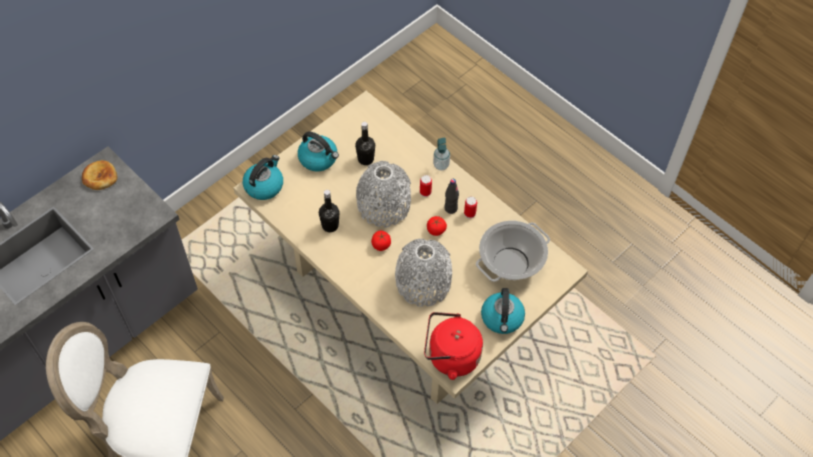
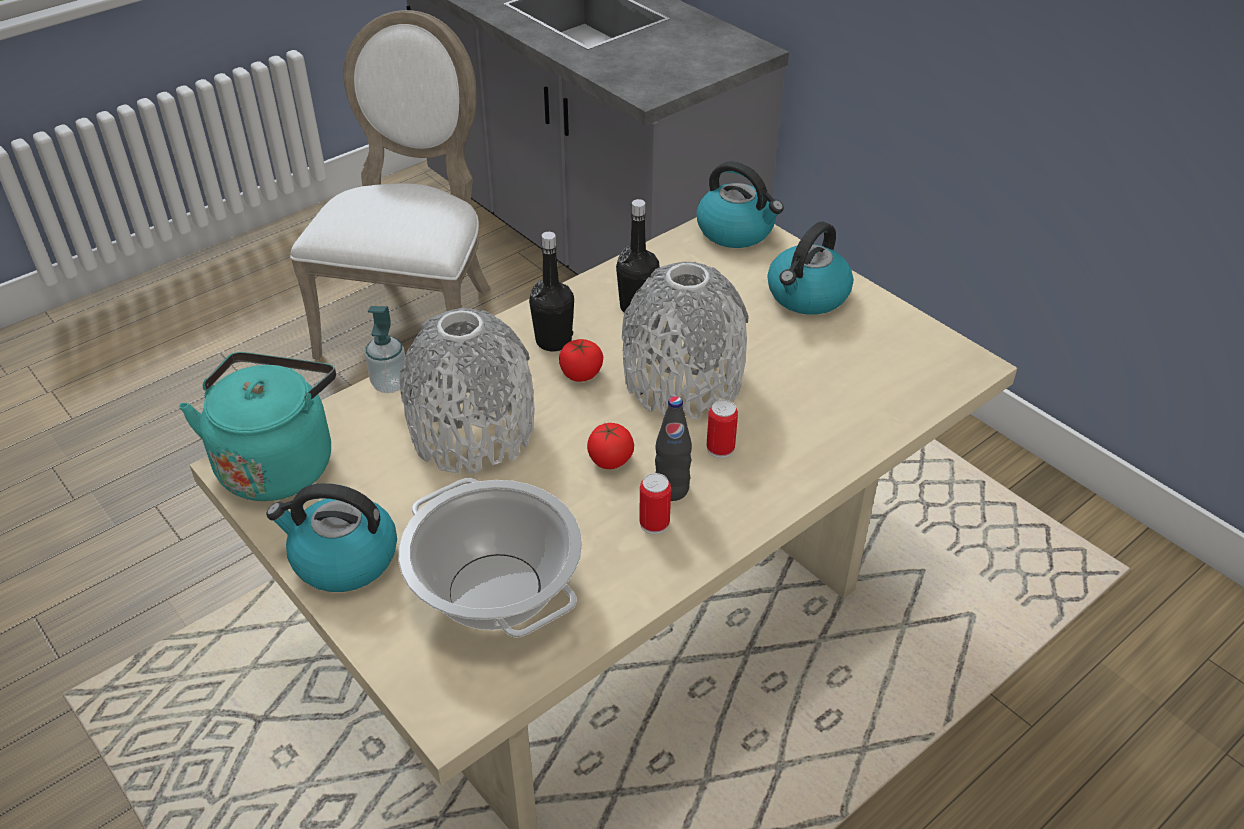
camera: 95 degrees right, 15 degrees down
(100, 177) = (724, 47): bread -> none
(365, 159) = (811, 359): black bottle -> black bottle (553, 341)
(441, 165) = (803, 481): soap dispenser -> soap dispenser (390, 384)
(450, 356) = (278, 462): red kettle -> turquoise kettle

